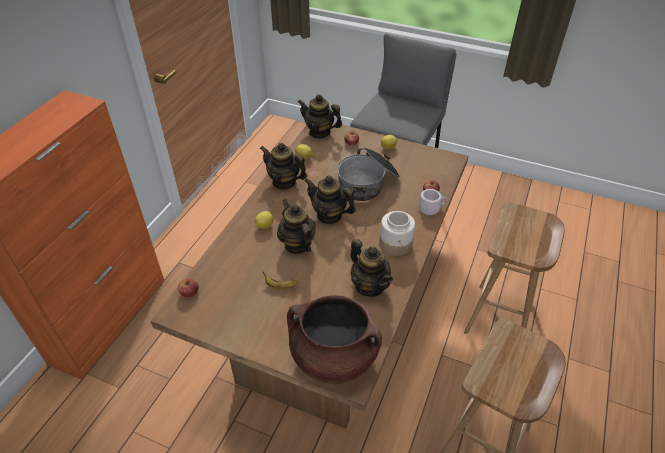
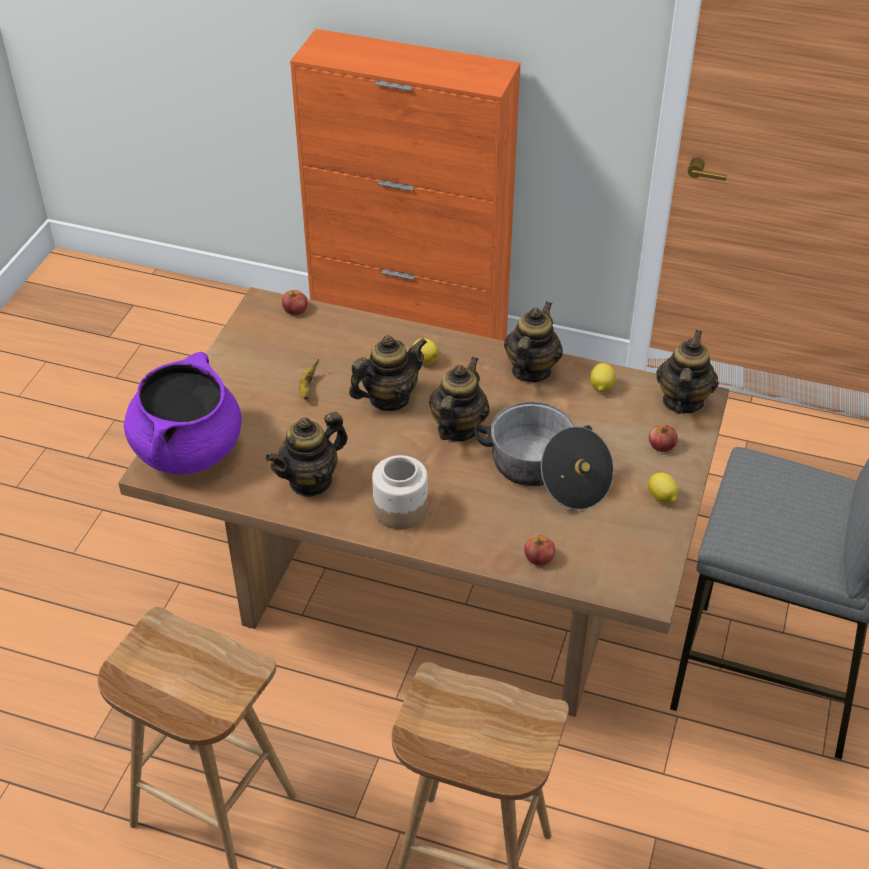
camera: 85 degrees right, 0 degrees up
(333, 357) = (188, 449): brown cooking pot -> purple cooking pot
(431, 208) = (495, 557): grey mug -> none

